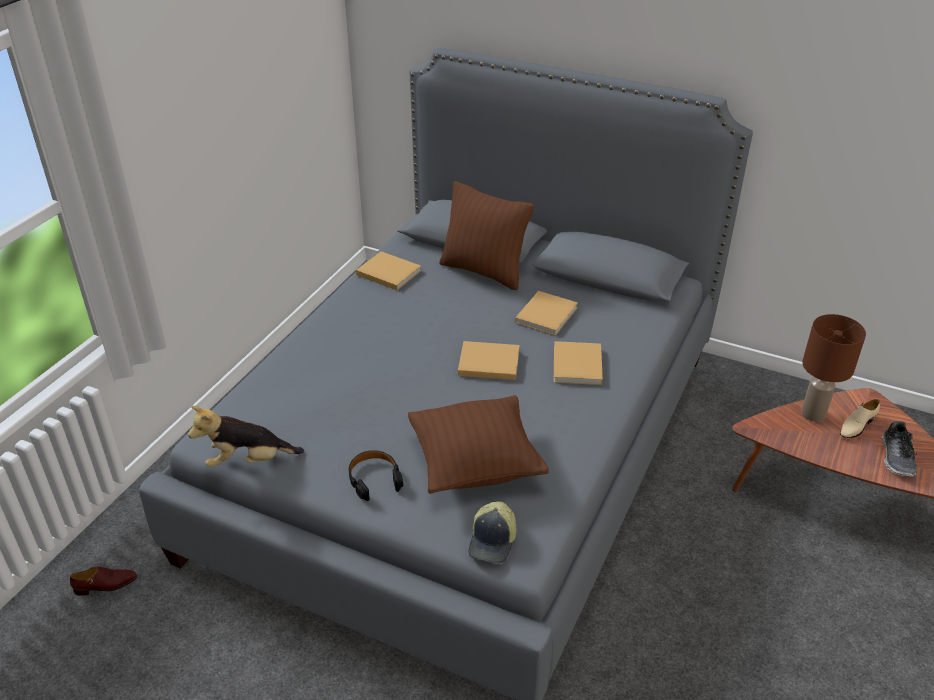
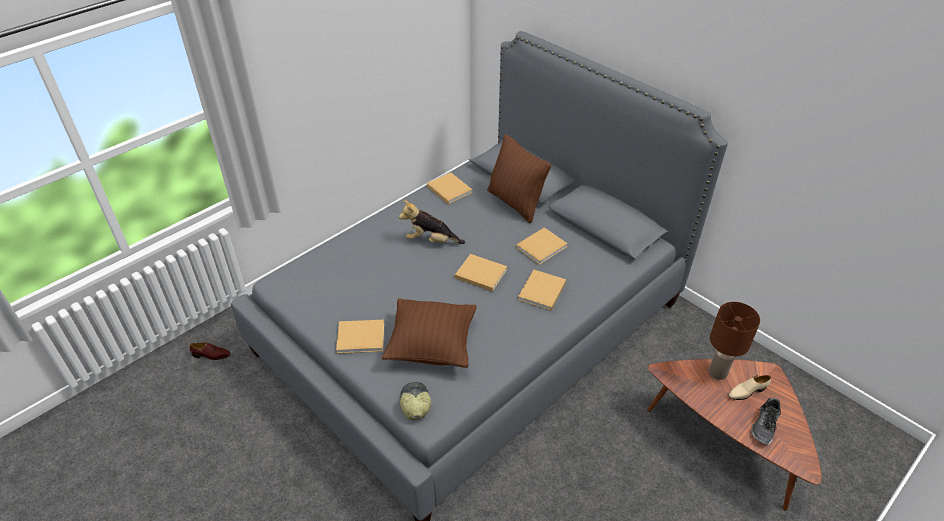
camera: 20 degrees right, 5 degrees up
(248, 461) = (292, 303): plush toy -> plush toy (431, 241)
(374, 479) = (362, 338): black headphones -> beige book
(493, 541) = (415, 403): cap -> cap turned 135 degrees clockwise

